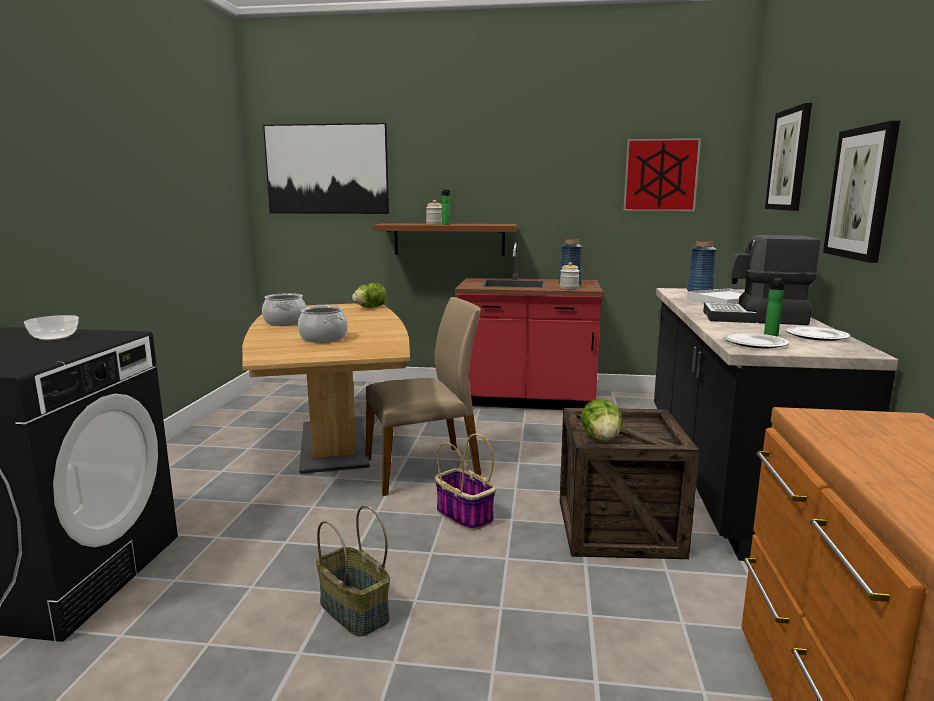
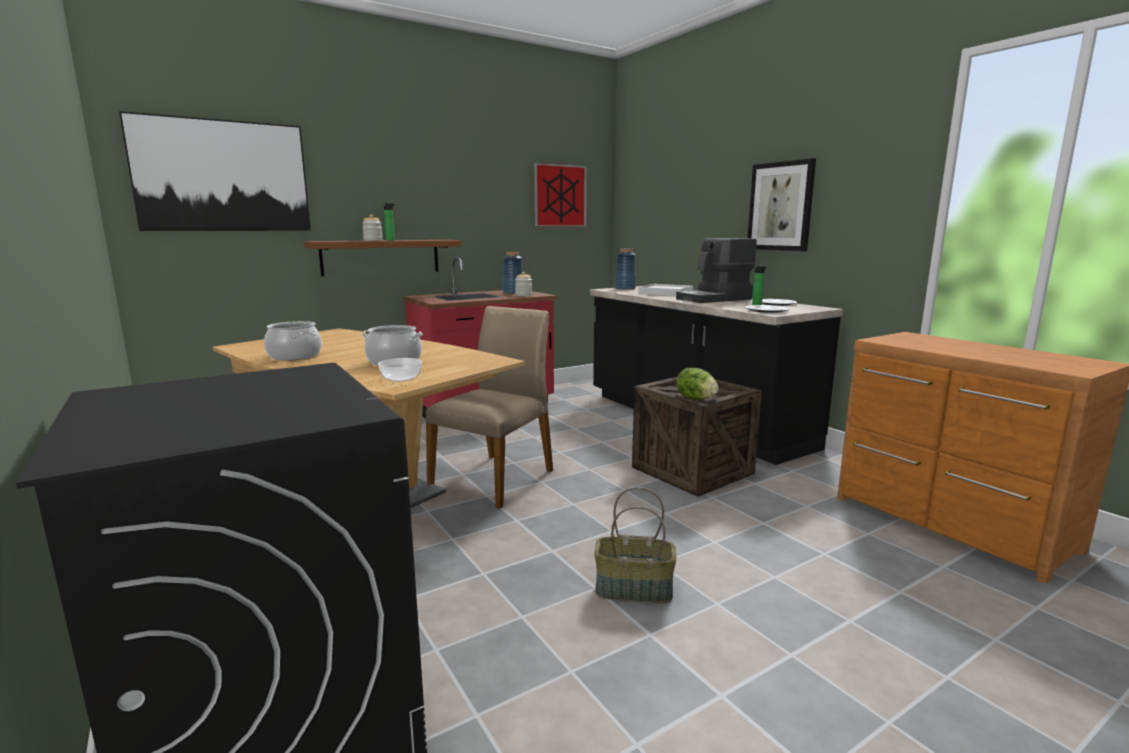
camera: 40 degrees left, 0 degrees up
(54, 337) = (230, 385): bowl -> bowl (400, 378)
(370, 307) = (345, 333): lettuce -> none
(463, 515) = (587, 498): basket -> none
(789, 160) = (683, 185): picture -> none

